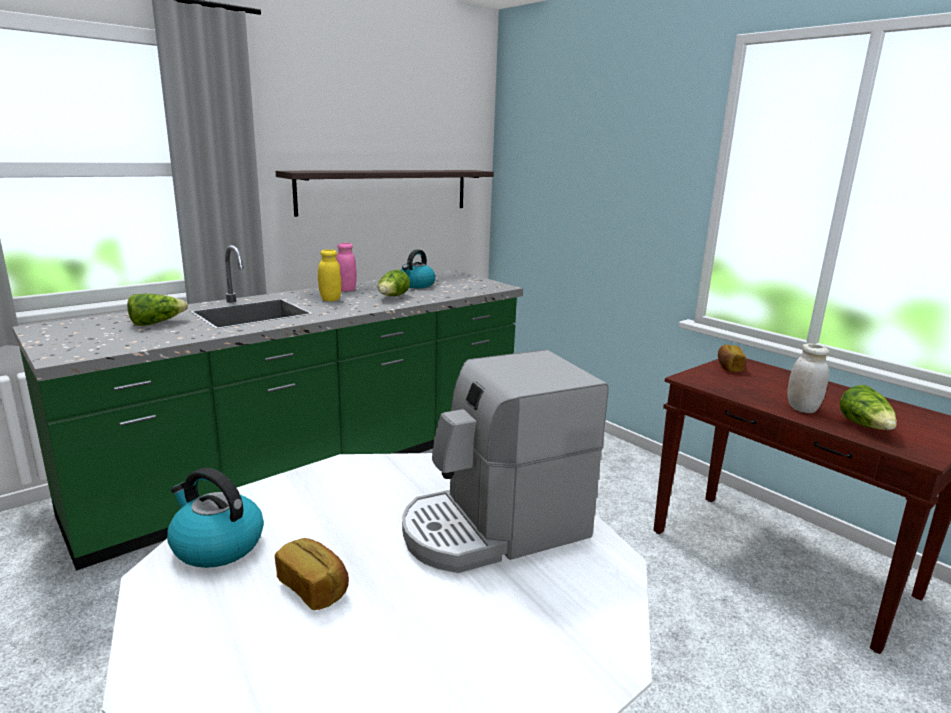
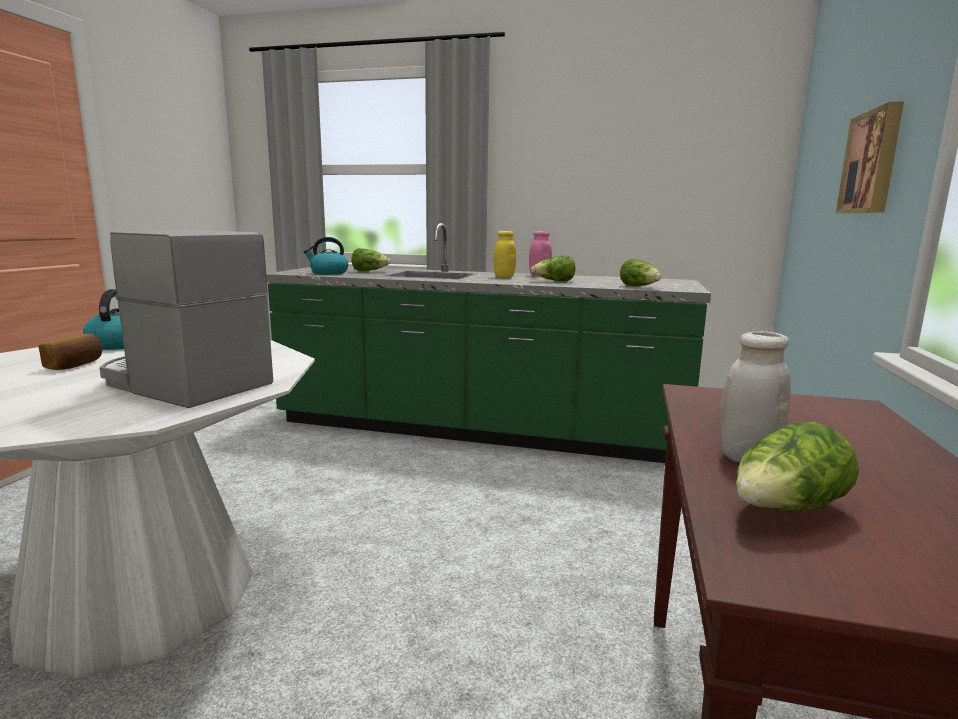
camera: 55 degrees right, 5 degrees down
(385, 191) = (630, 191): shelf -> none
(416, 285) = (607, 280): kettle -> kettle (328, 273)
(469, 291) = (640, 287): none -> lettuce
(629, 194) = (873, 163): none -> picture
(728, 367) = (806, 404): bread -> none

